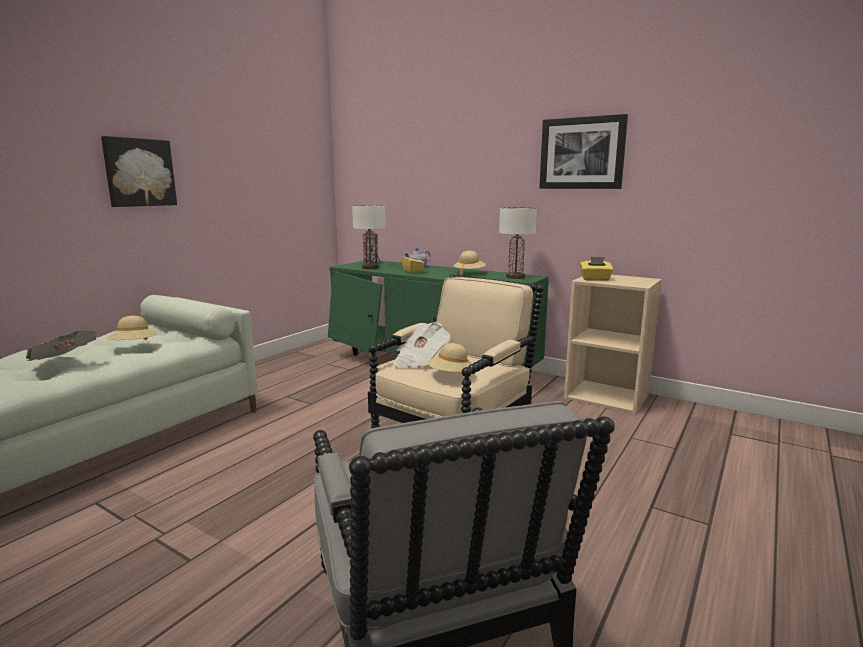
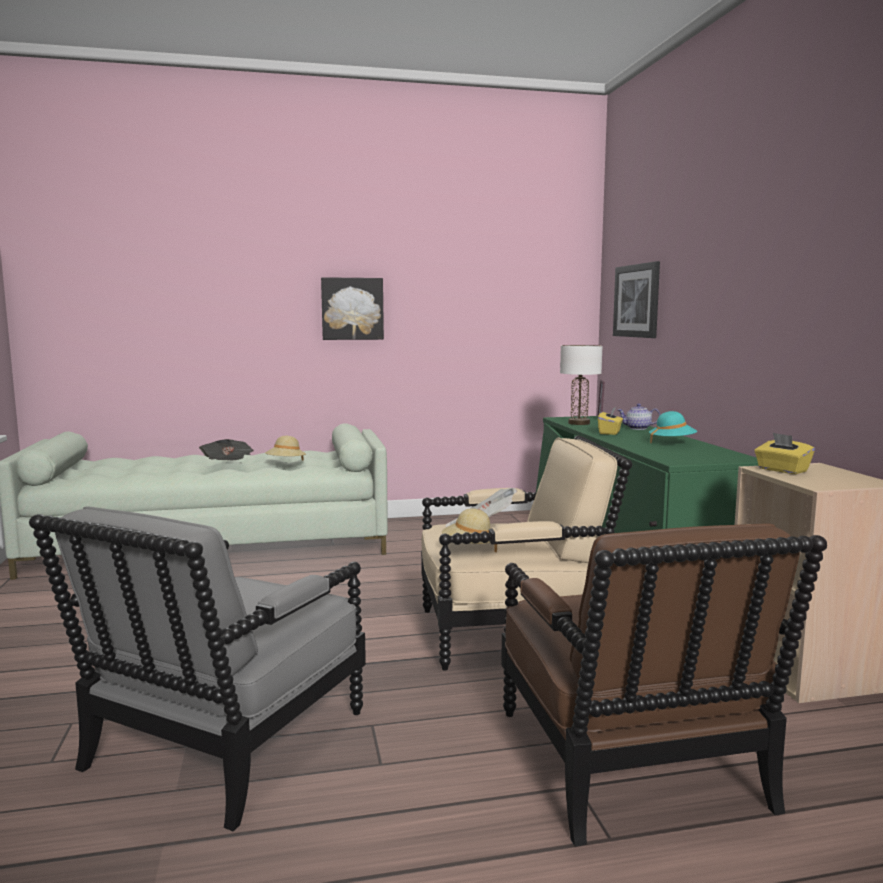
camera: 45 degrees right, 5 degrees down
(469, 273) = (672, 443): beige hat -> turquoise hat
(515, 277) = (713, 455): table lamp -> none
(581, 153) = (820, 272): picture -> picture (637, 301)
(645, 481) = (630, 764): none -> brown armchair

